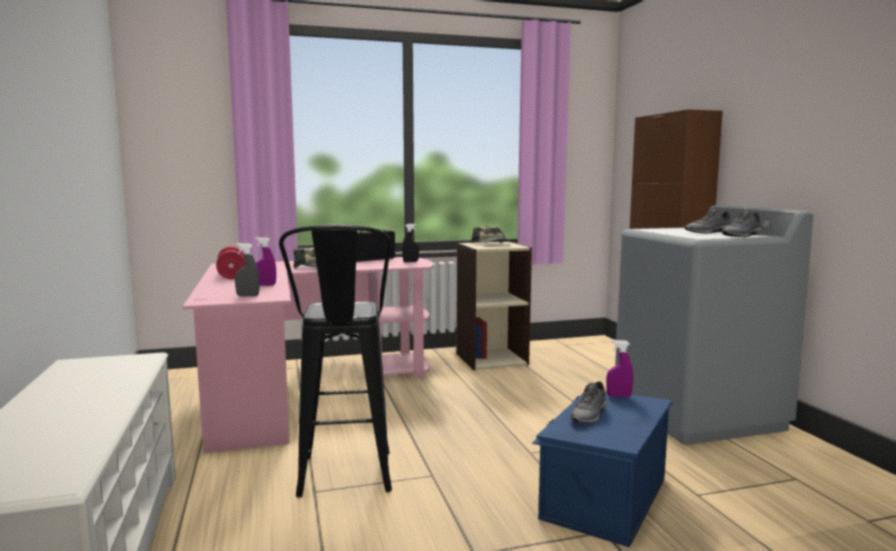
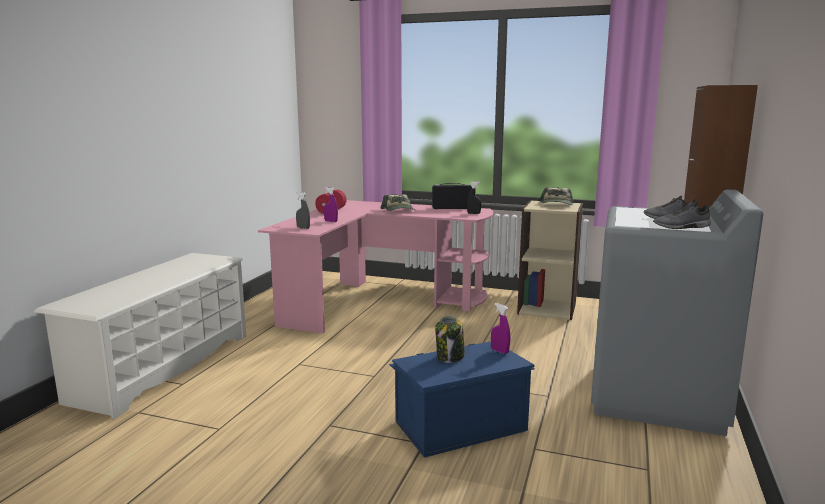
camera: 35 degrees right, 5 degrees up
(345, 483) = (320, 364): black stool -> none
(590, 415) = (450, 357): grey shoe -> jar

